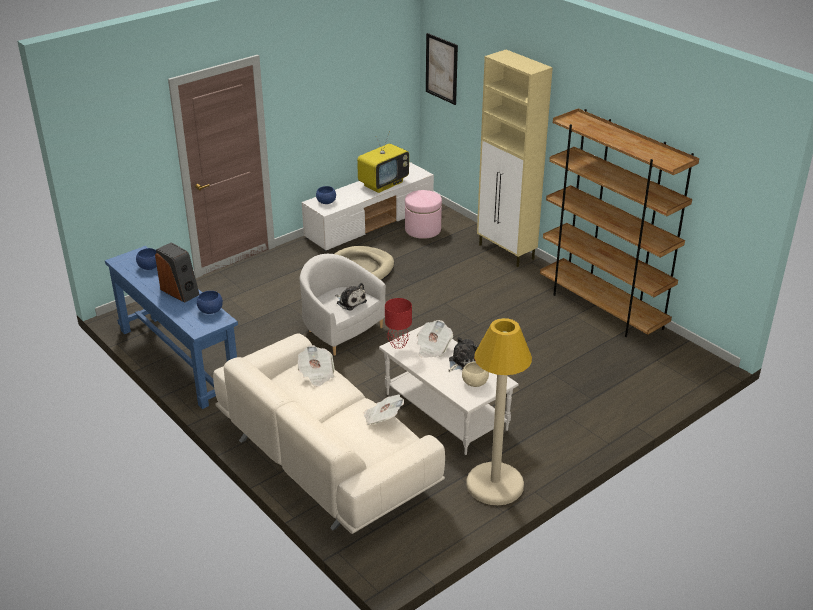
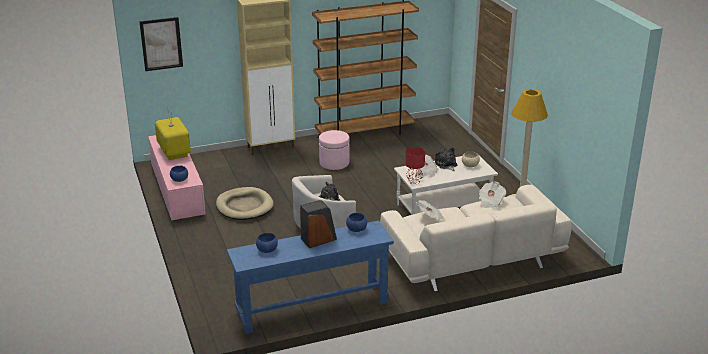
camera: 70 degrees left, 5 degrees down
(370, 223) = (176, 189): white tv stand -> pink tv stand
(423, 230) = (209, 171): pink ottoman -> pink ottoman (334, 163)

